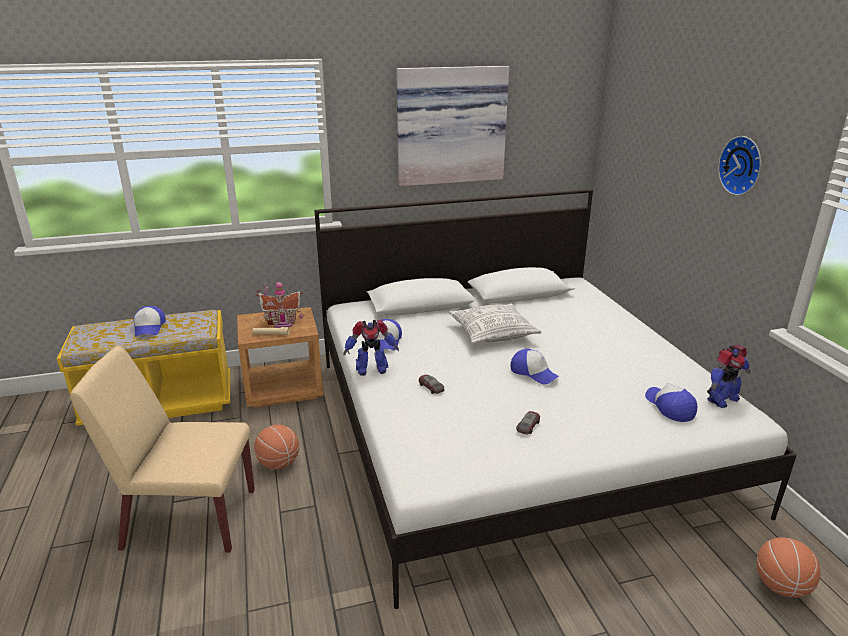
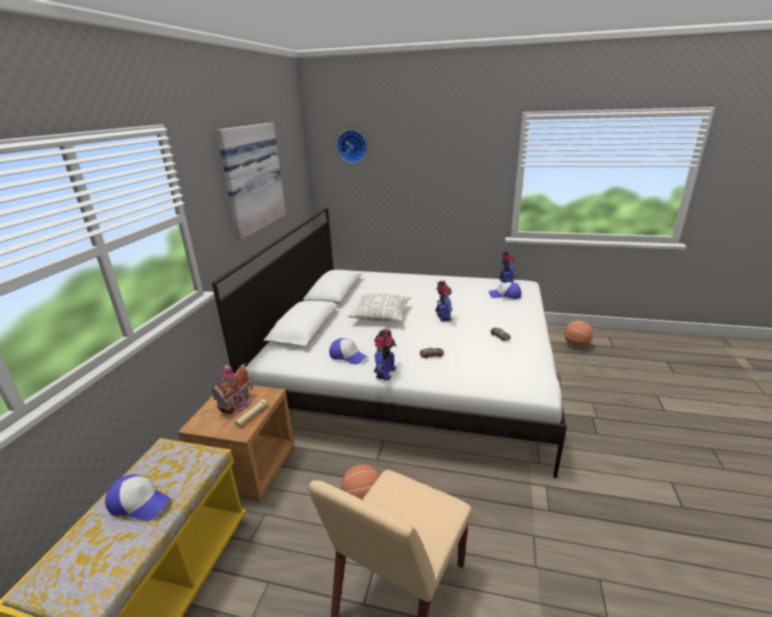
camera: 60 degrees left, 0 degrees up
(533, 372) = (443, 317): cap -> toy robot
(743, 165) = (457, 161): wall clock -> wall clock (352, 146)

